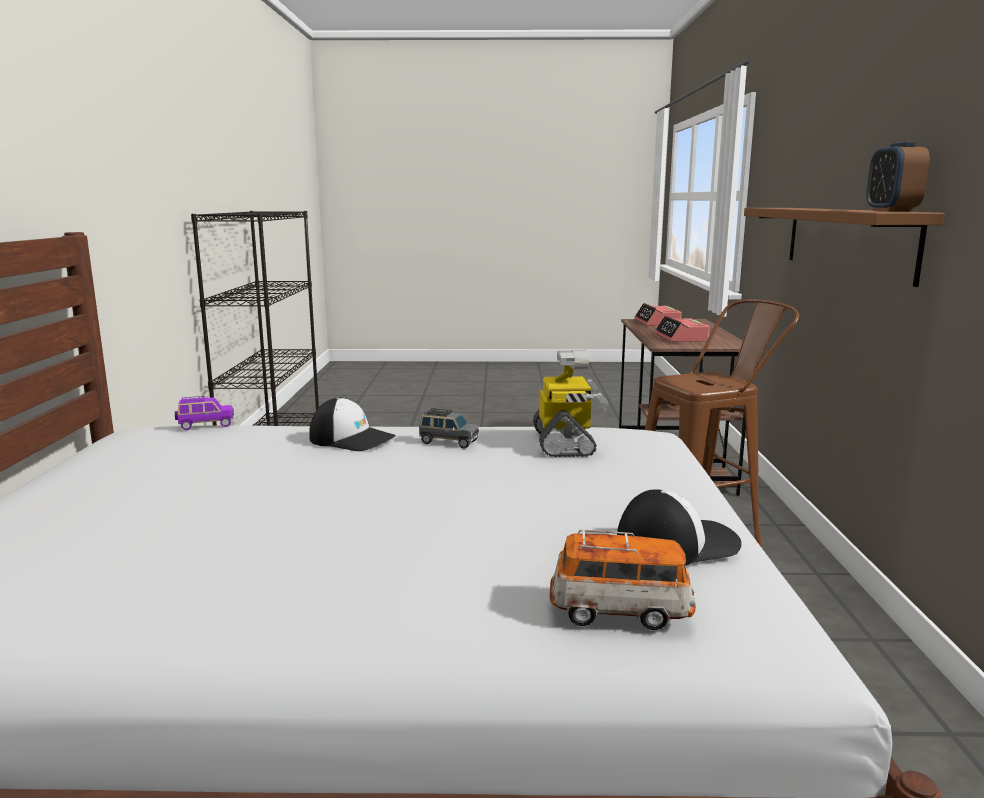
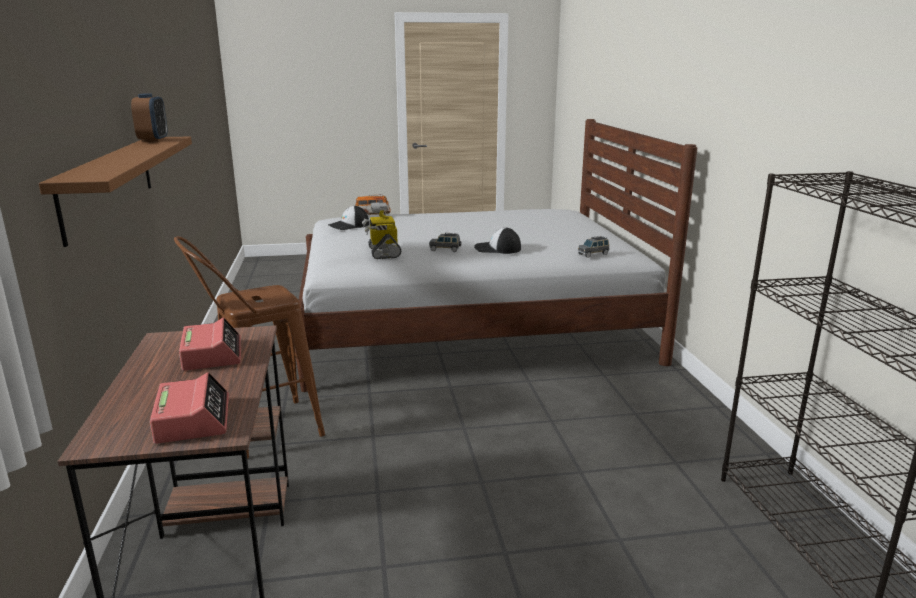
camera: 170 degrees right, 5 degrees up
(205, 425) = (593, 254): purple toy car -> grey toy car

